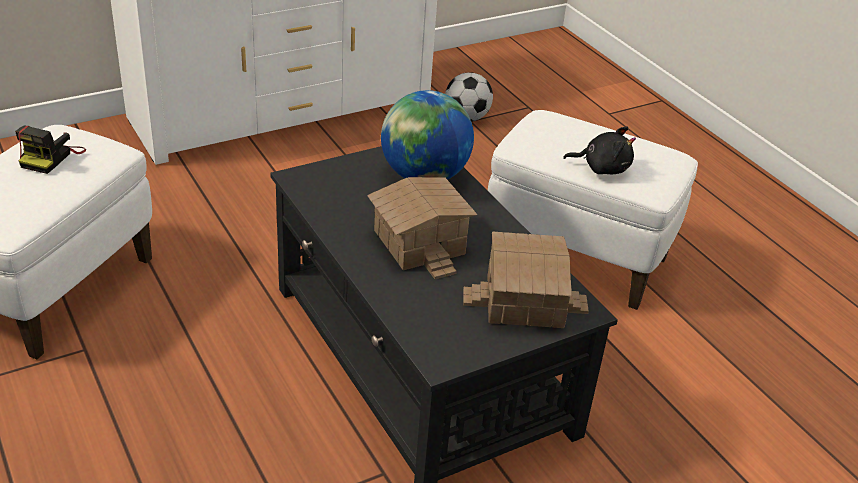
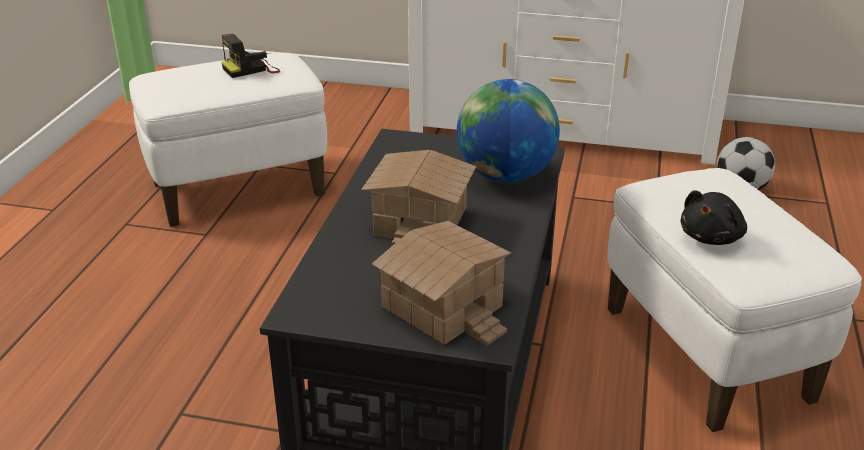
camera: 45 degrees right, 5 degrees down
(602, 168) = (712, 237): black plush toy -> black plush toy turned 75 degrees clockwise

